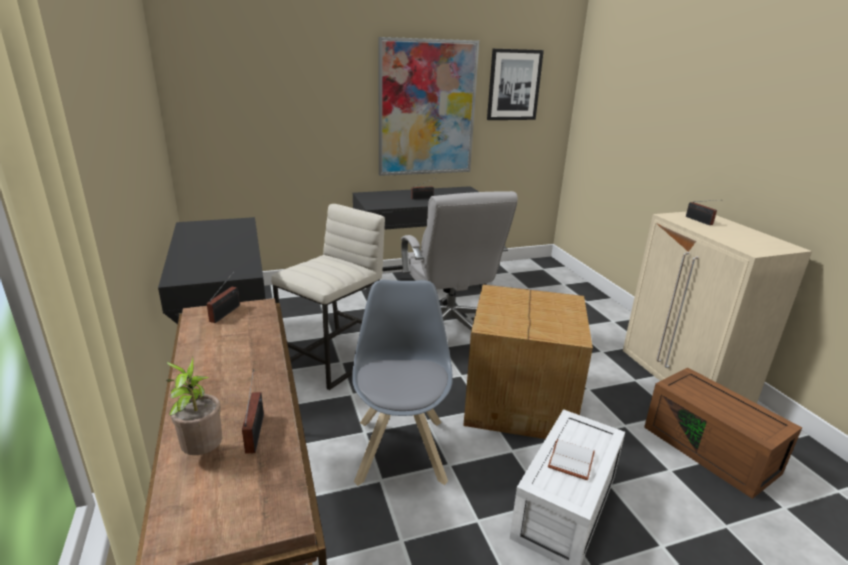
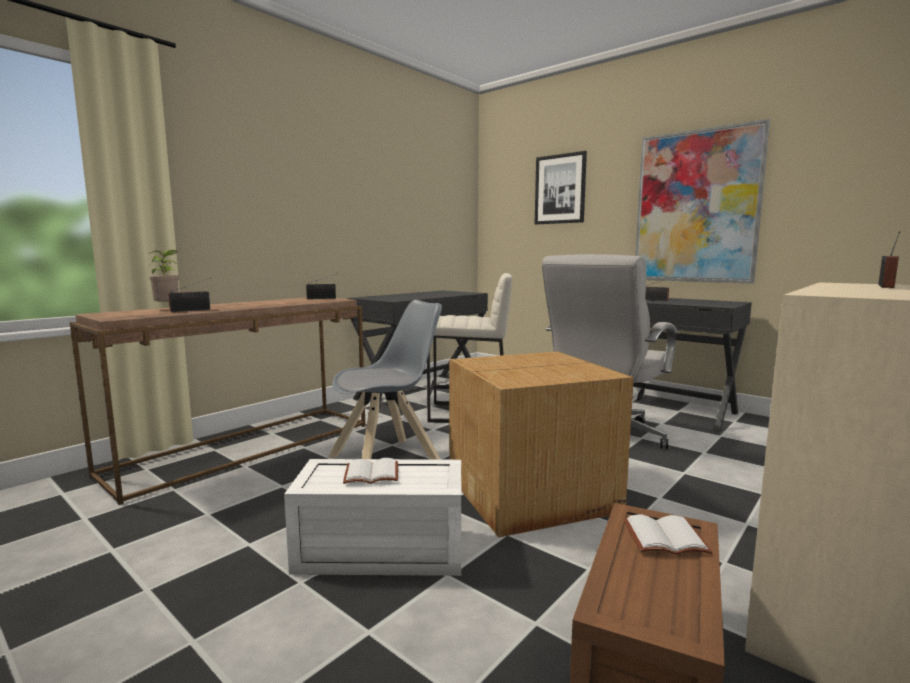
camera: 60 degrees right, 15 degrees down
(514, 85) = (833, 167): picture -> picture (560, 189)
(699, 388) = (665, 537): none -> white book

